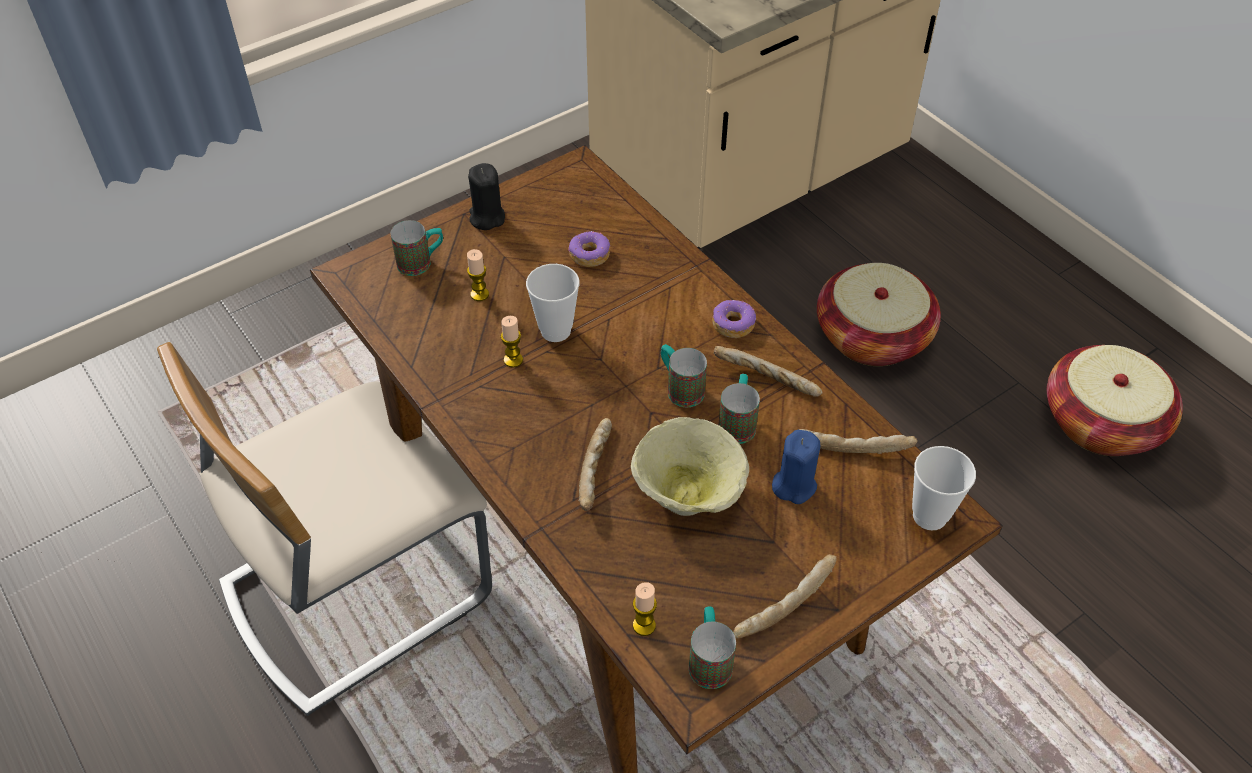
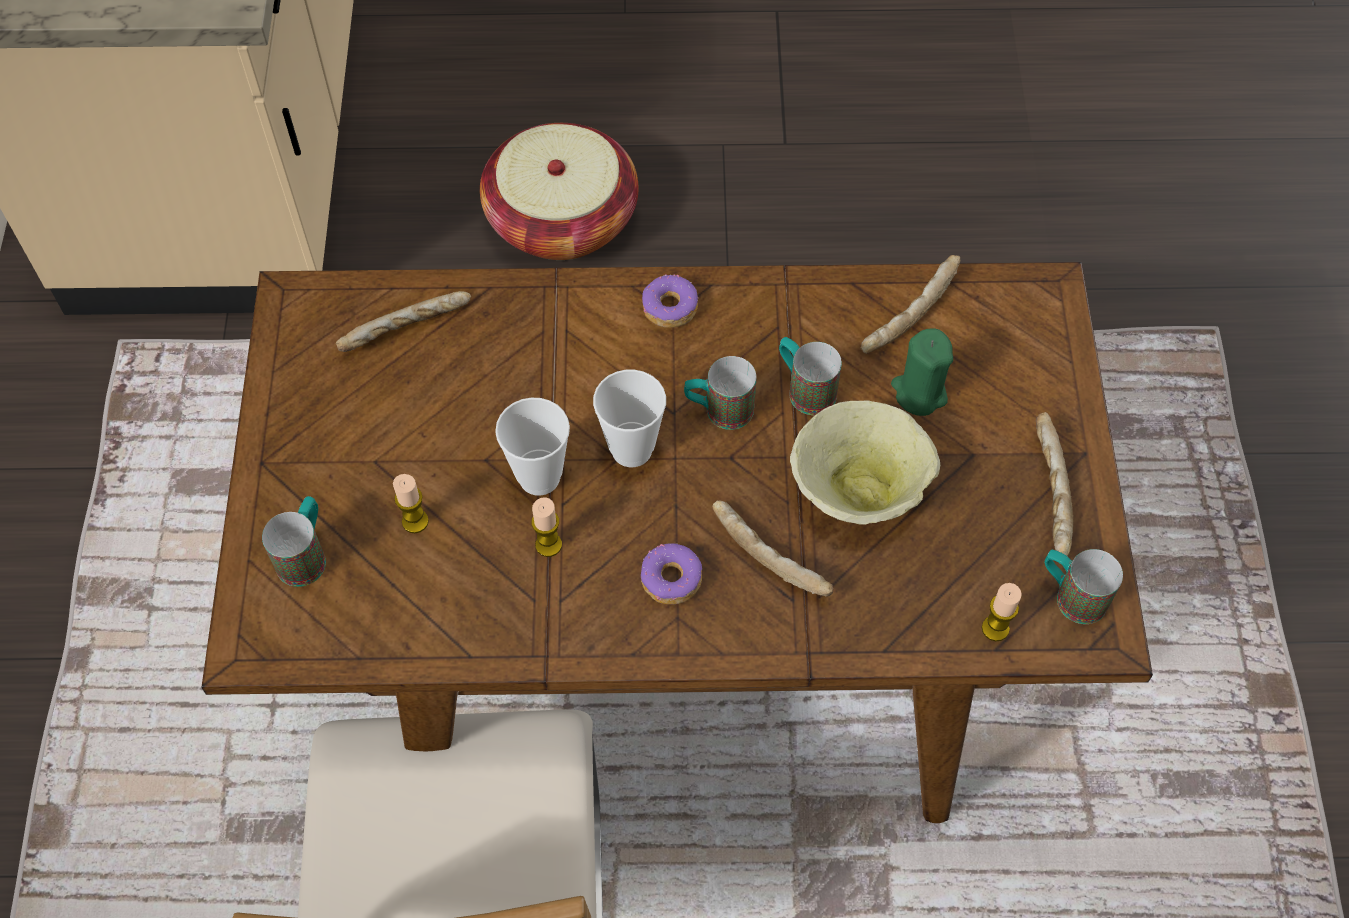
camera: 55 degrees left, 10 degrees up
(487, 217) = (292, 442): black candle -> none
(589, 255) = (449, 375): donut -> donut (671, 579)
(766, 380) = (768, 328): bread -> bread (407, 330)
(794, 485) = (919, 392): blue candle -> green candle
(929, 516) = (1033, 309): cup -> cup (631, 449)
(1101, 423) = (822, 118): basket -> none

